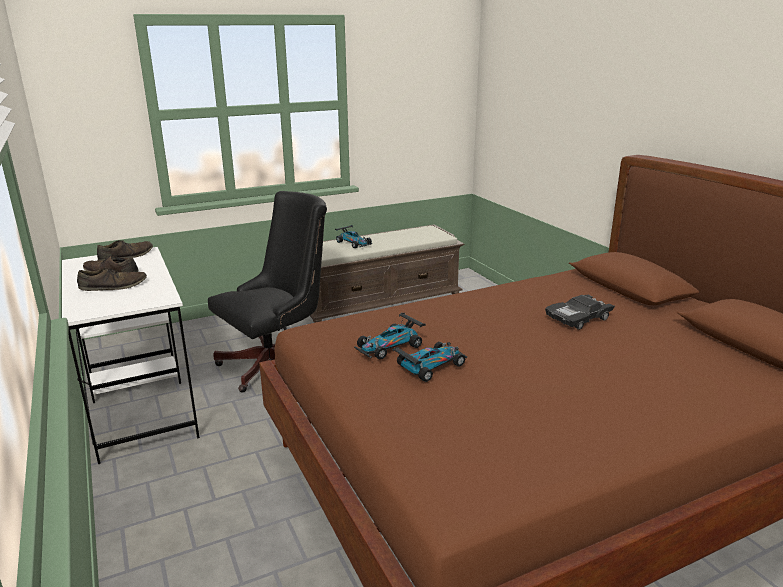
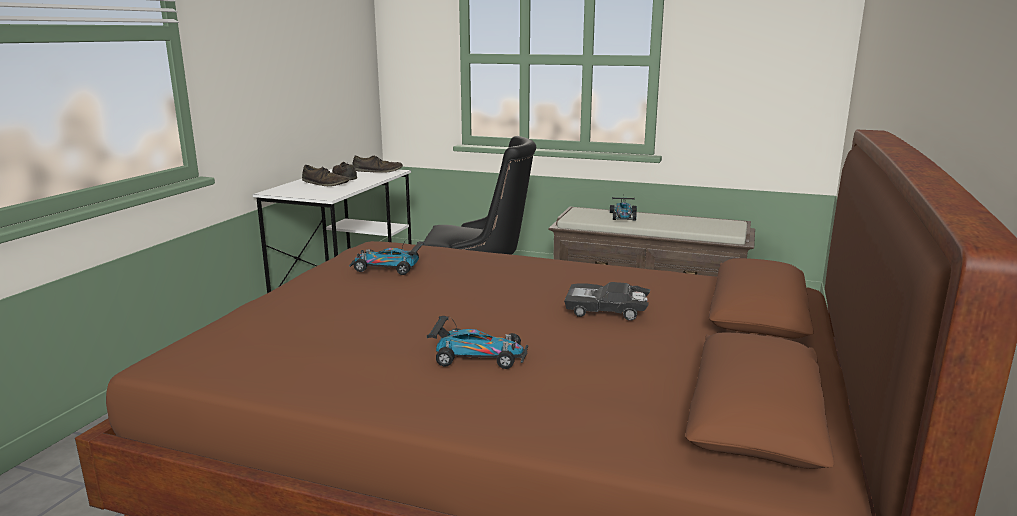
camera: 45 degrees right, 5 degrees down
(430, 366) = (379, 288): toy car -> toy car (478, 356)

